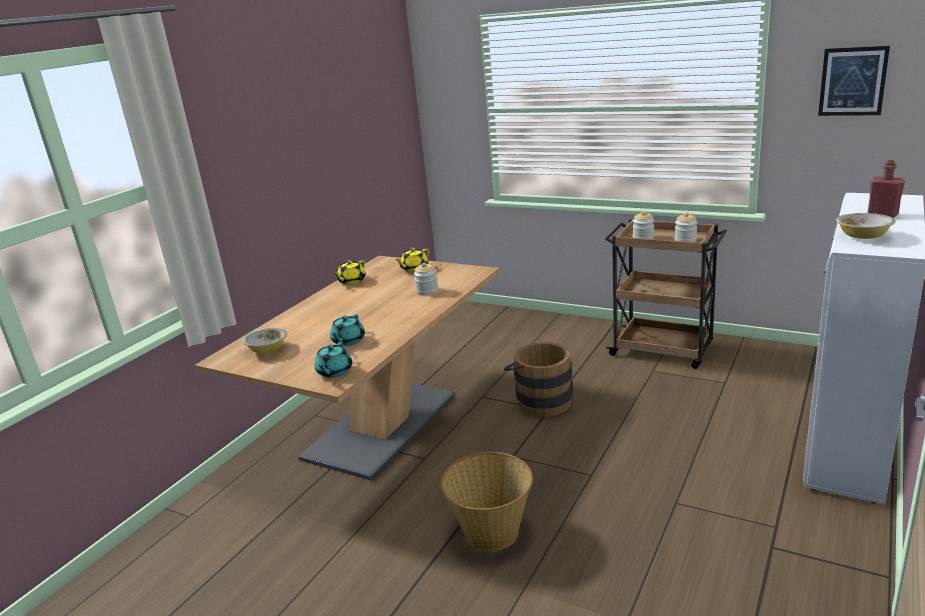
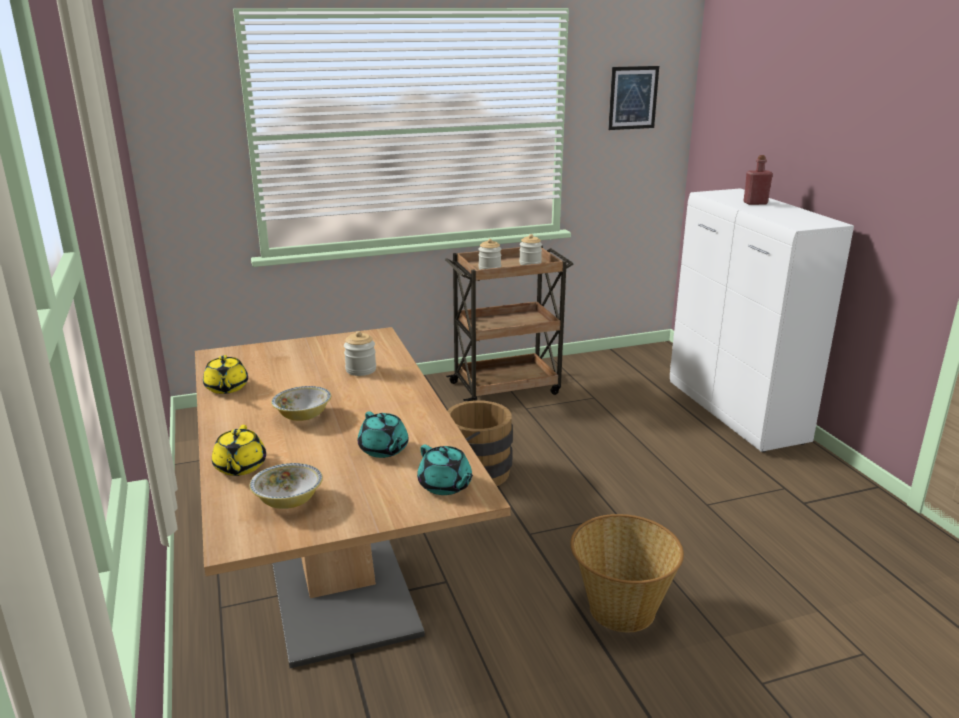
camera: 50 degrees left, 0 degrees up
(414, 269) = (287, 352): yellow teapot -> yellow teapot (240, 467)
(863, 236) = (785, 218): bowl -> bowl (303, 416)

